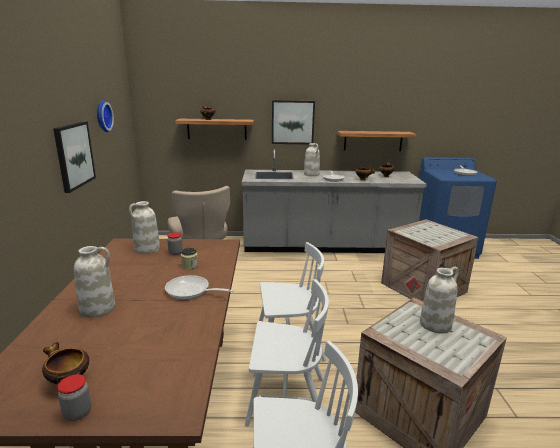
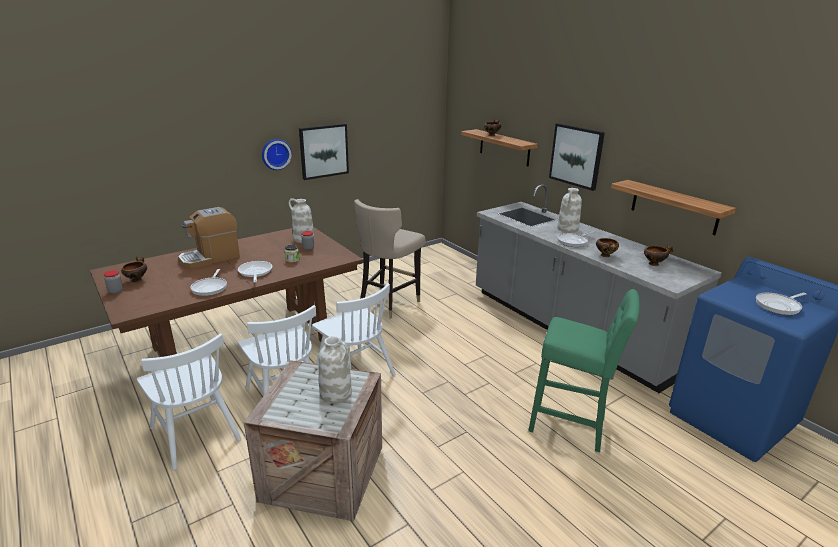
camera: 55 degrees right, 5 degrees up
(98, 308) = (210, 258): white vase -> coffee machine
(102, 116) = (380, 119): wall clock -> wall clock (275, 154)
(190, 326) = (210, 288): none -> frying pan
(424, 287) = (572, 426): crate -> green stool

